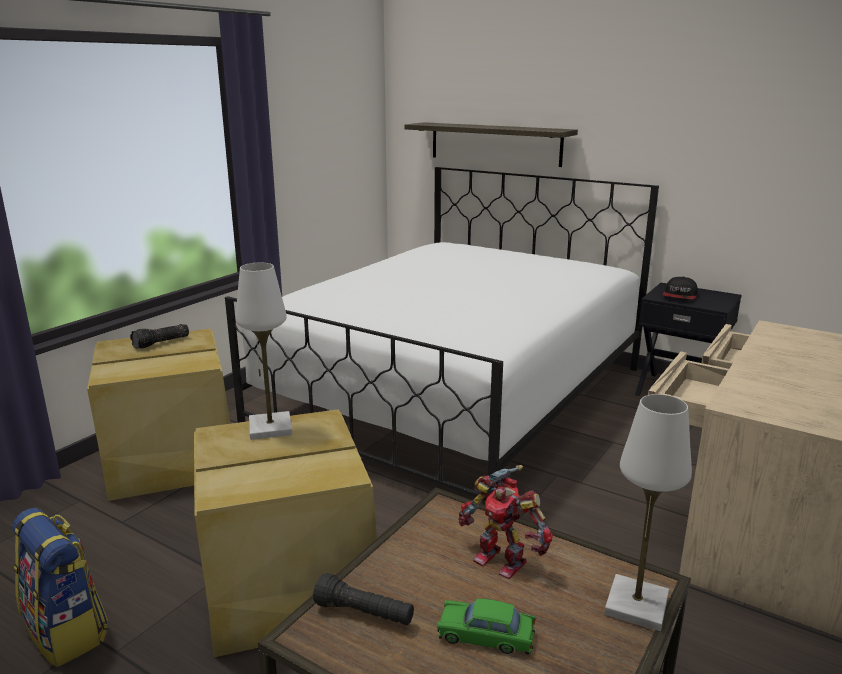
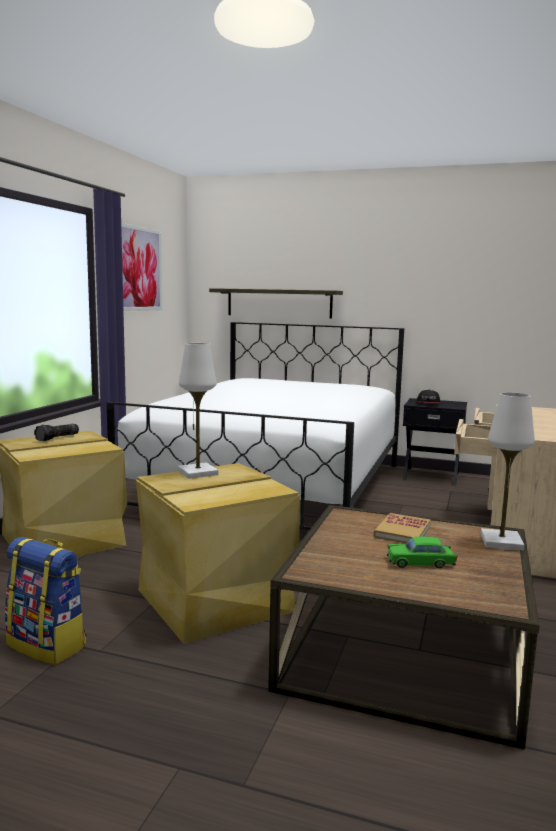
camera: 15 degrees left, 10 degrees down
(305, 106) = (139, 269): none -> picture
(364, 614) = (333, 561): black flashlight -> none
(501, 559) = (402, 531): toy robot -> book

